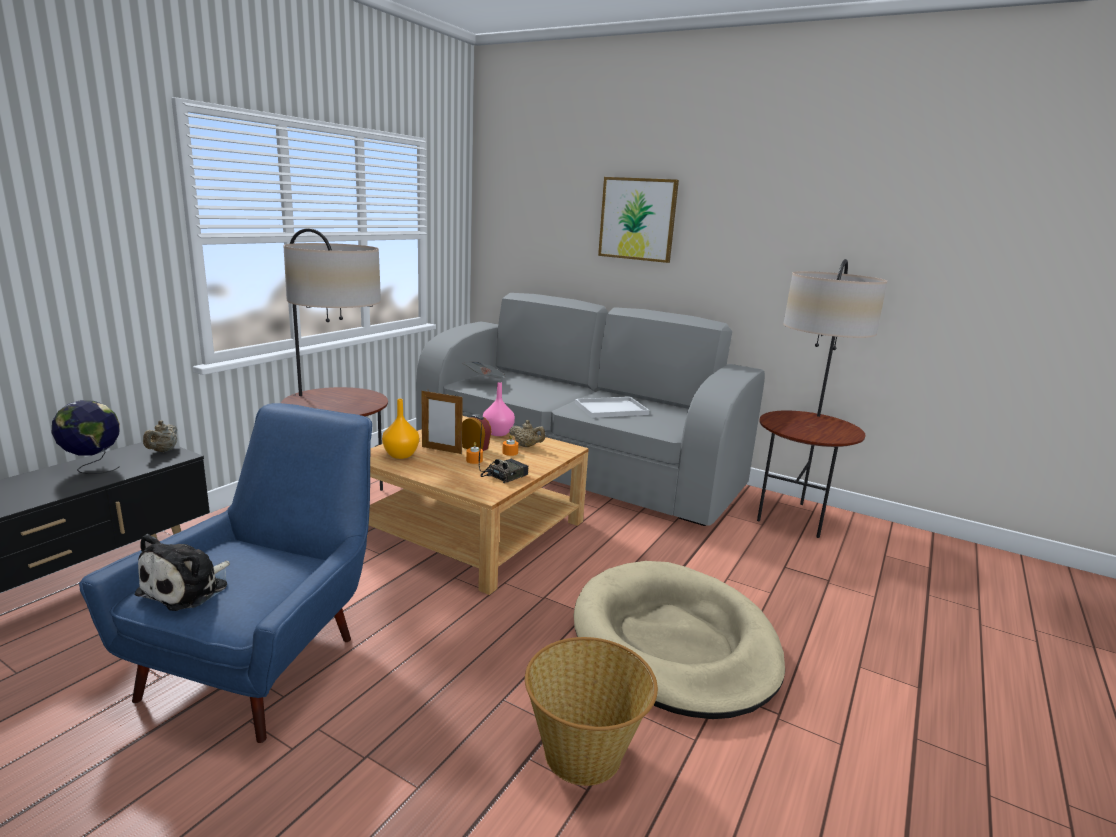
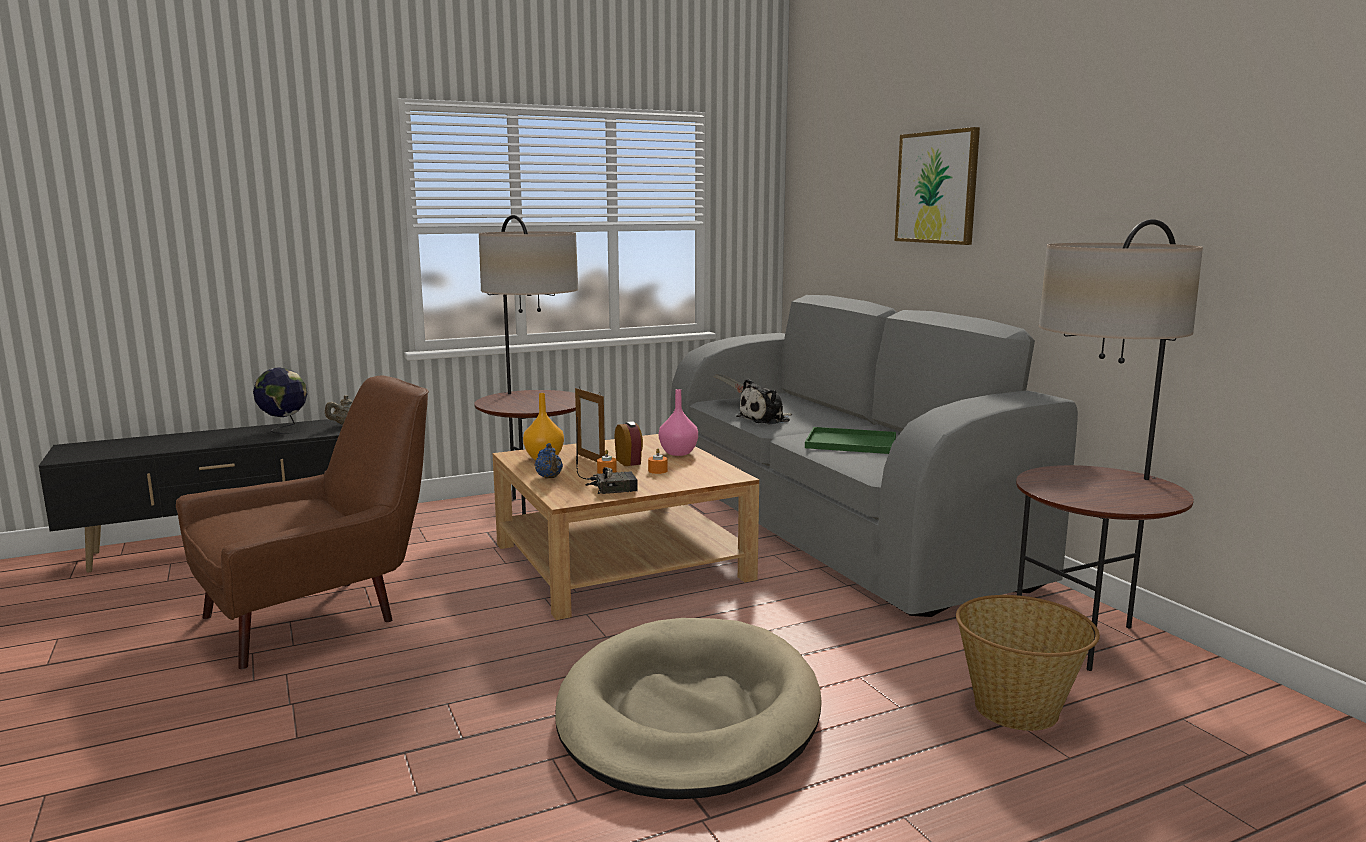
camera: 35 degrees right, 5 degrees down
(188, 588) = (237, 520): plush toy -> plush toy (766, 419)
(267, 656) = (318, 615): blue armchair -> brown armchair
(438, 474) = (549, 478): none -> blue teapot
(526, 446) = (688, 468): beige teapot -> none
(584, 752) = (456, 767): basket -> basket (1018, 708)
(612, 408) = (853, 442): white tray -> green tray

